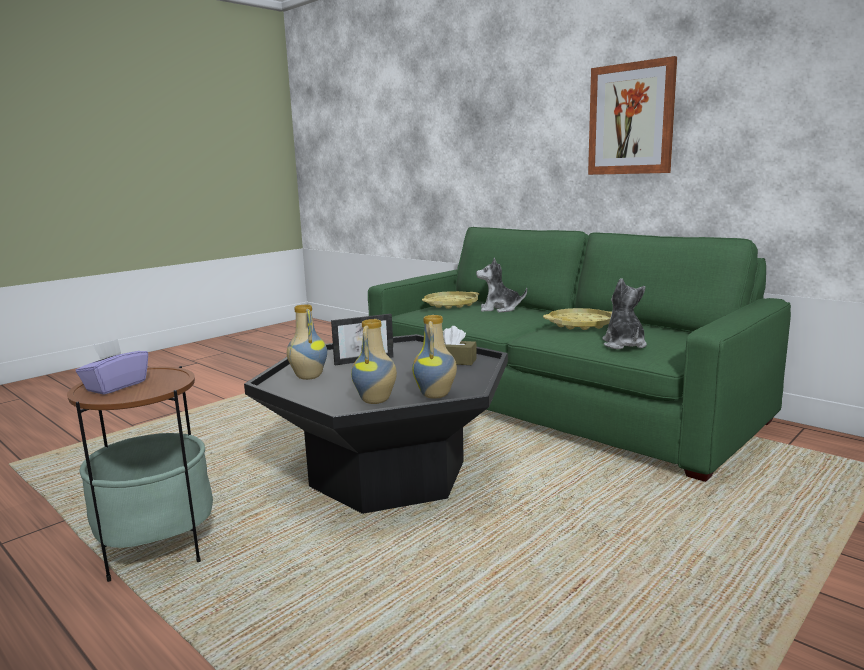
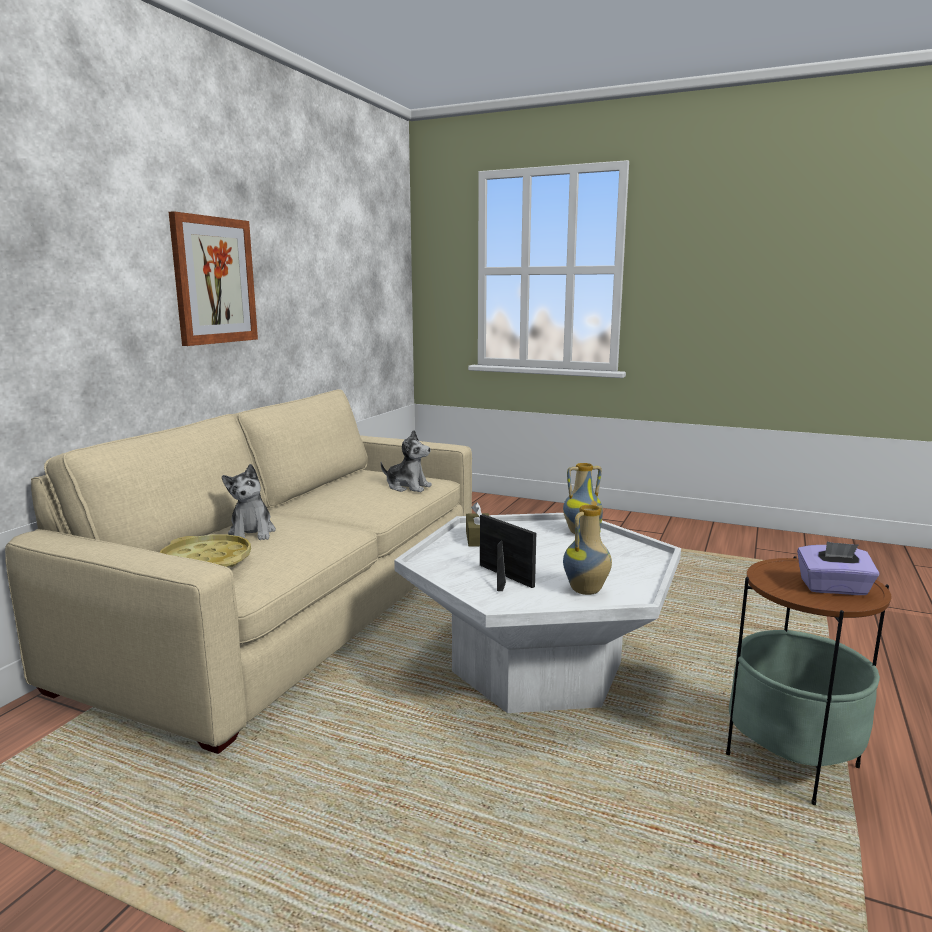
camera: 110 degrees left, 0 degrees up
(376, 401) = (616, 549): vase -> none
(389, 474) = (536, 667): black coffee table -> white coffee table
(555, 401) = (298, 606): green sofa -> beige sofa
(580, 324) = (340, 498): yellow tray -> none
(623, 345) = (408, 487): plush toy -> plush toy turned 135 degrees counterclockwise

